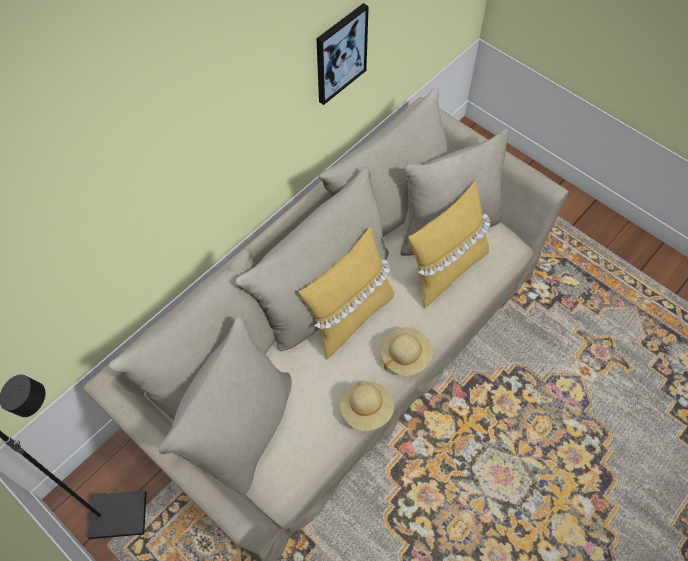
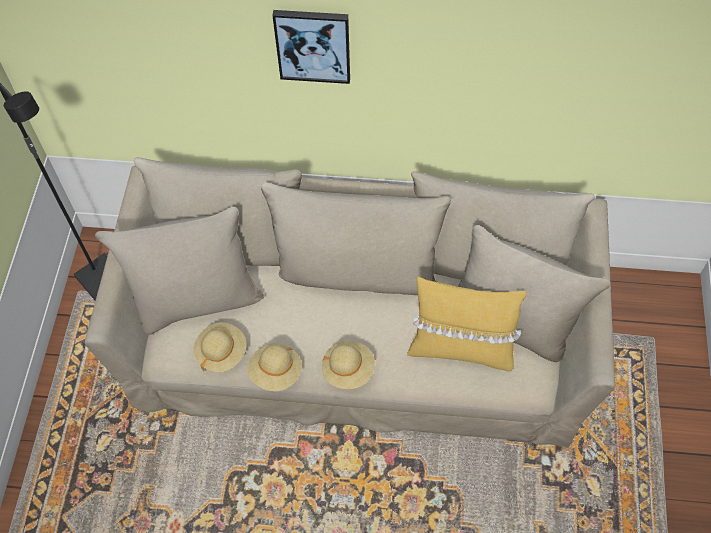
camera: 55 degrees right, 0 degrees up
(314, 441) = (221, 352): none -> beige hat
(340, 54) = (503, 89): picture -> picture (313, 45)
(349, 317) = (350, 304): yellow pillow -> none

